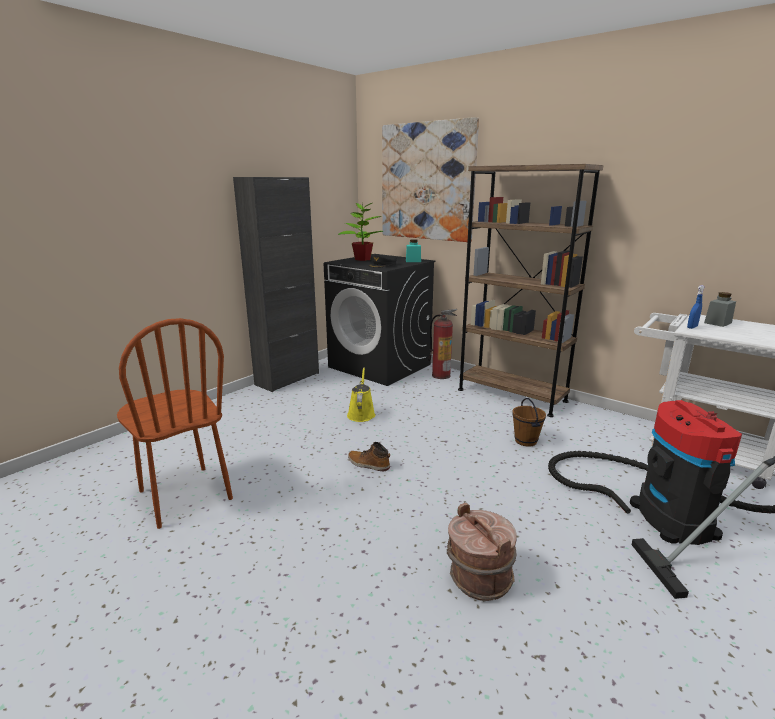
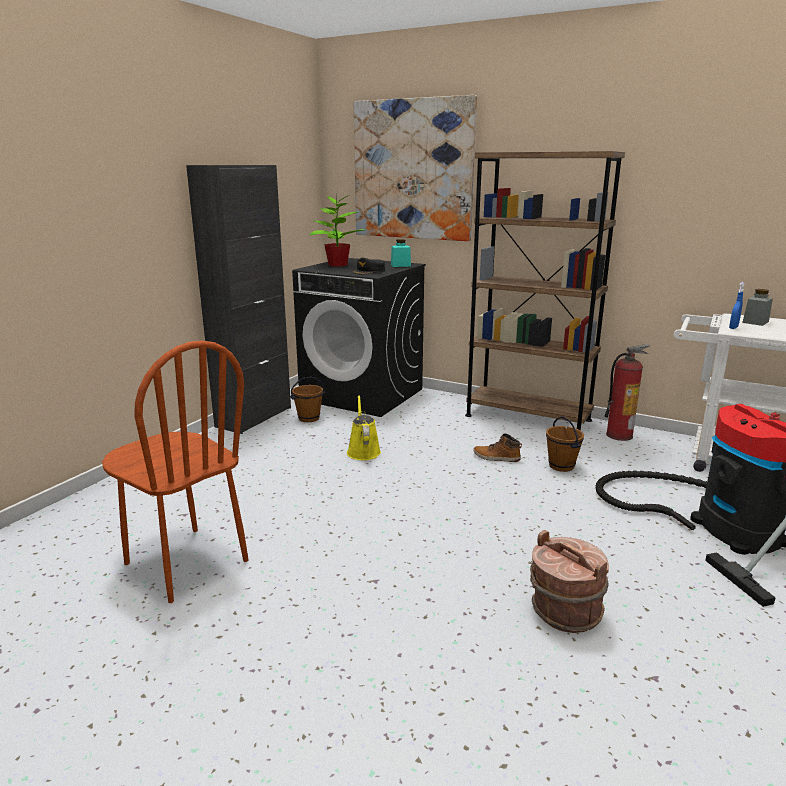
camera: 10 degrees left, 0 degrees up
(329, 383) = (308, 418): none -> brown bucket
(368, 464) = (395, 506): boot -> boot (496, 458)
(441, 375) = (439, 401): fire extinguisher -> fire extinguisher (619, 435)

